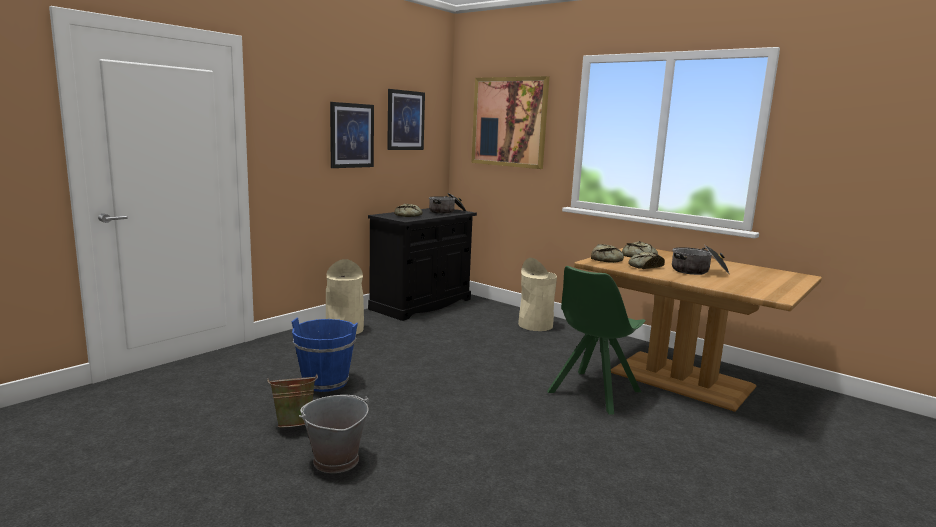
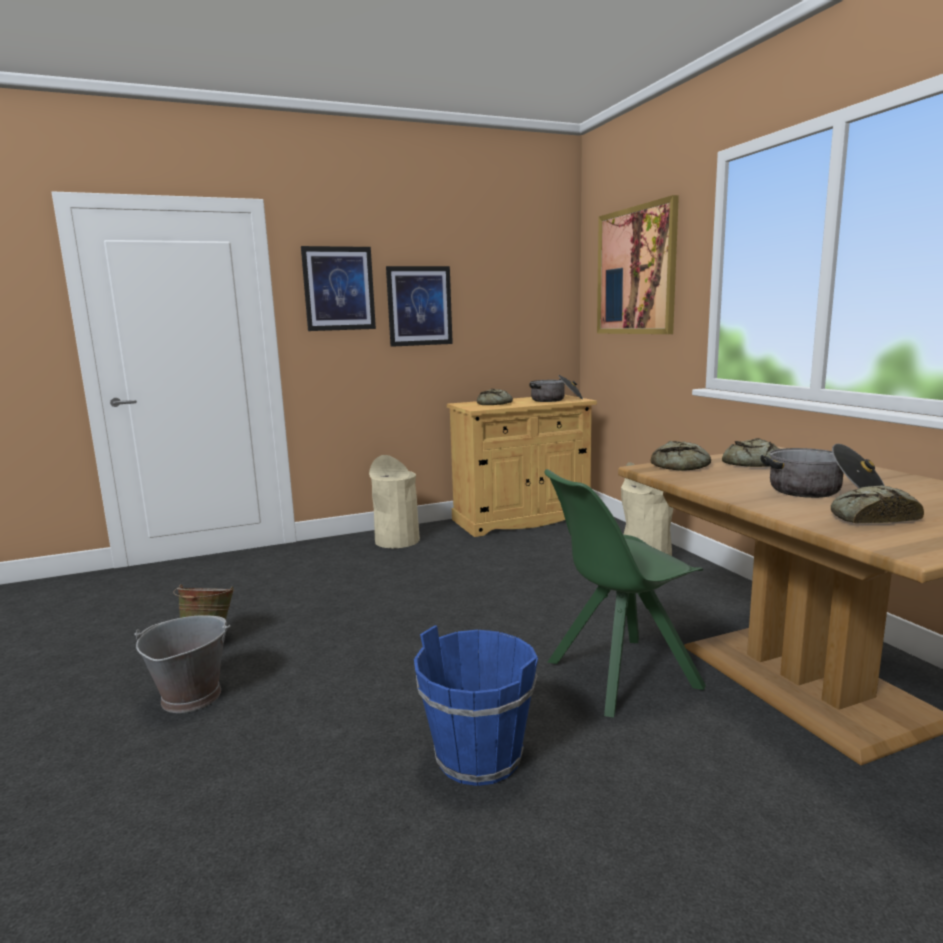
camera: 30 degrees right, 0 degrees up
(325, 382) = (300, 599): blue bucket -> blue bucket (478, 757)
(405, 120) = (502, 283): picture -> picture (339, 289)
(421, 304) = (522, 519): black cabinet -> beige cabinet
(644, 266) = (727, 479): bread -> bread (871, 517)

